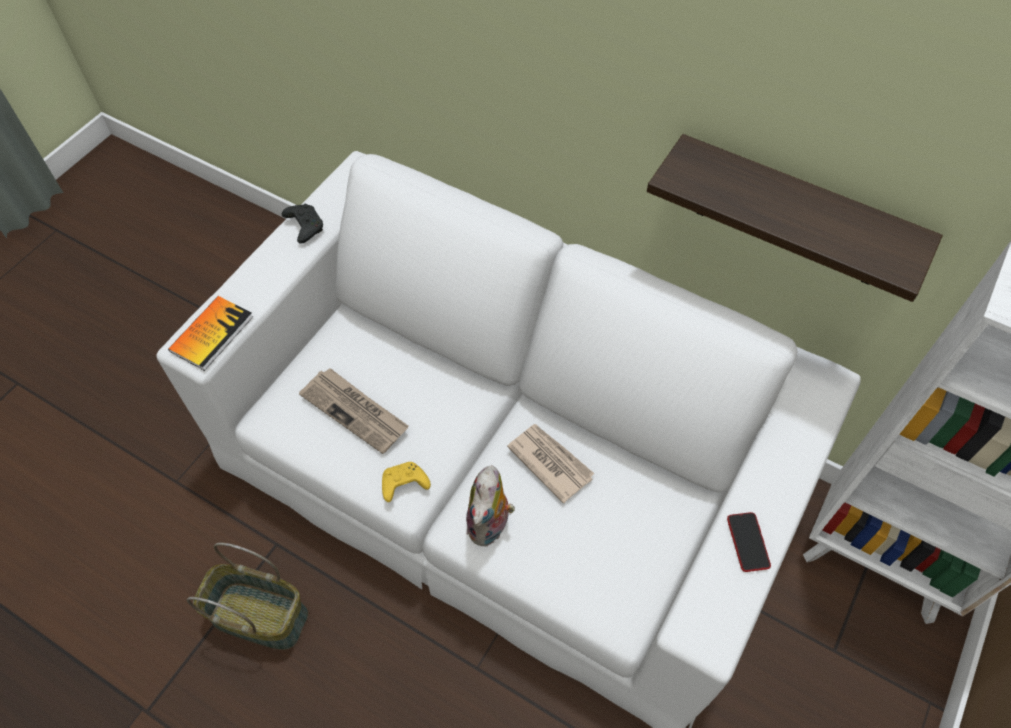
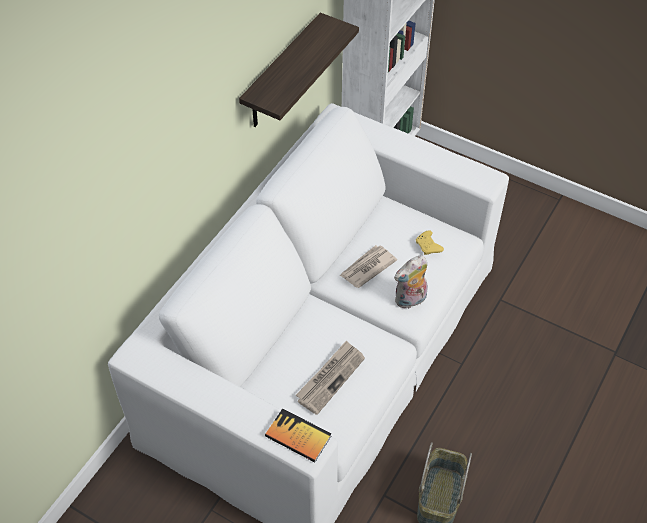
camera: 90 degrees left, 5 degrees down
(304, 226) = (194, 386): black game controller -> none
(403, 485) = (385, 348): yellow game controller -> yellow game controller (428, 247)
(490, 526) = (410, 301): plush toy -> plush toy turned 135 degrees clockwise
(748, 542) = (437, 158): phone -> none

